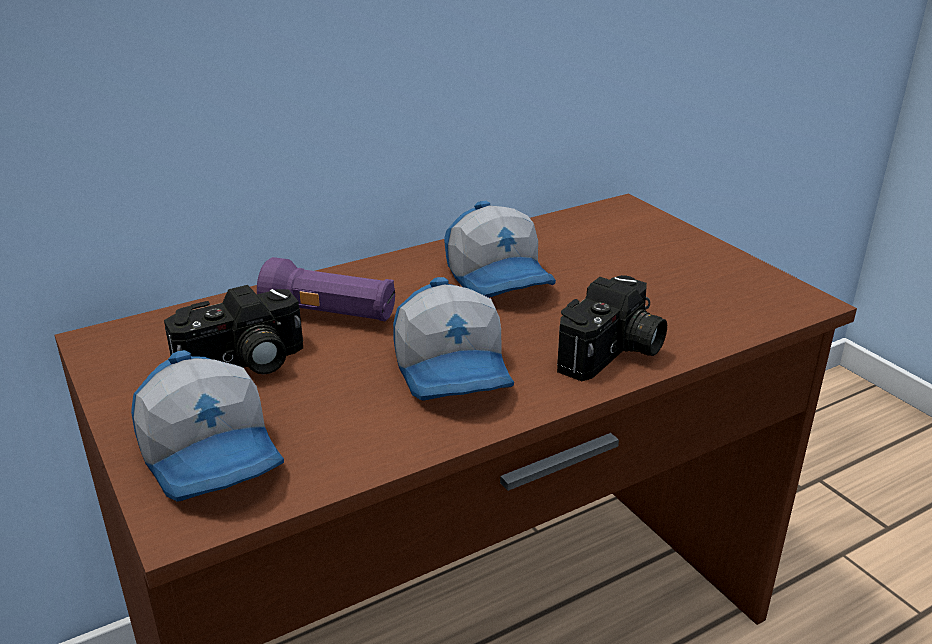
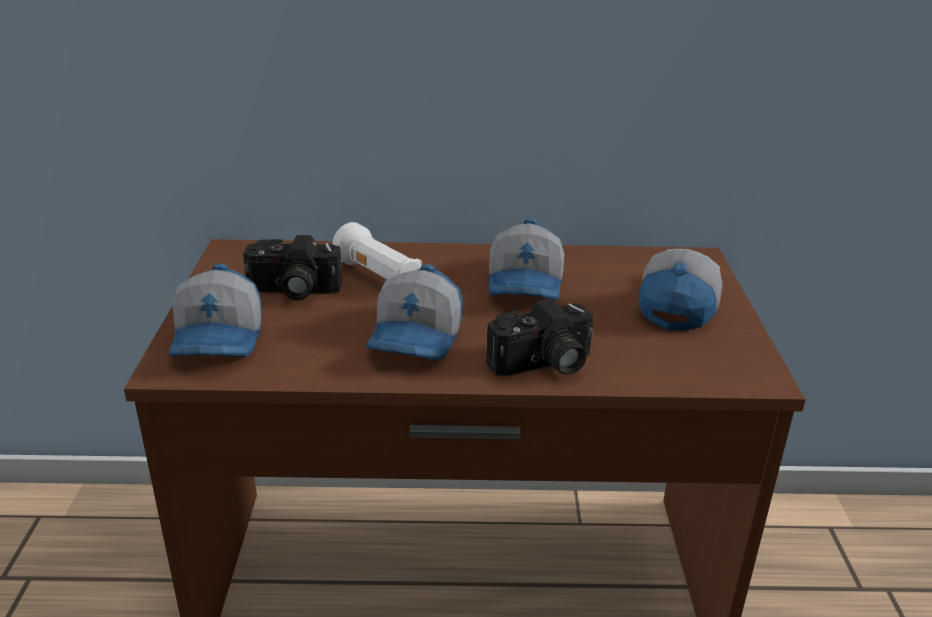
camera: 30 degrees right, 0 degrees up
(330, 316) = (378, 276): purple flashlight -> white flashlight
(657, 254) = (677, 302): none -> cap

